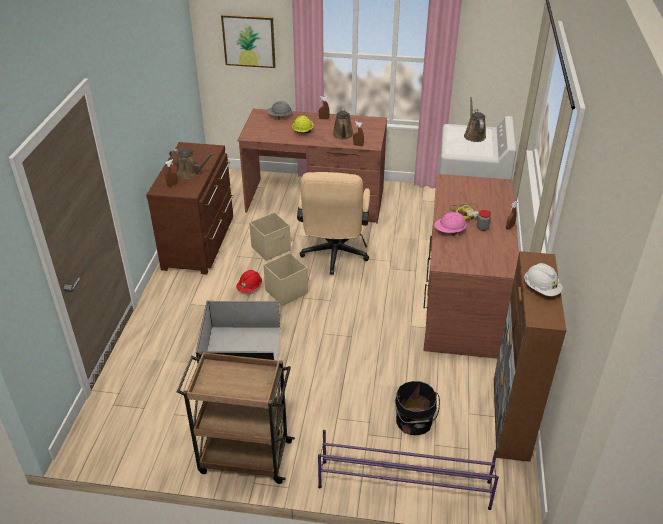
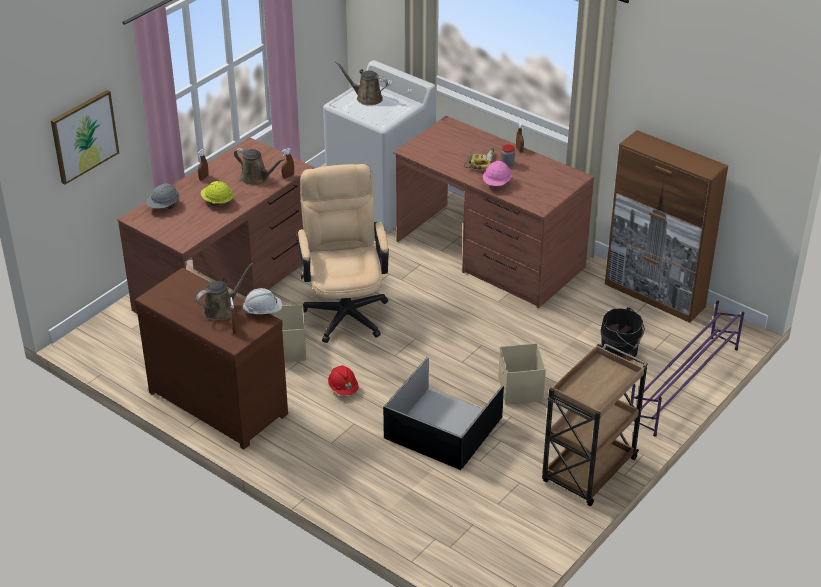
camera: 60 degrees left, 0 degrees up
(285, 292) = (374, 364): beige storage box -> beige storage box (520, 390)
(334, 256) = (345, 308): beige office chair -> beige office chair turned 135 degrees counterclockwise
(541, 289) = (674, 154): white hard hat -> white hard hat (263, 311)

